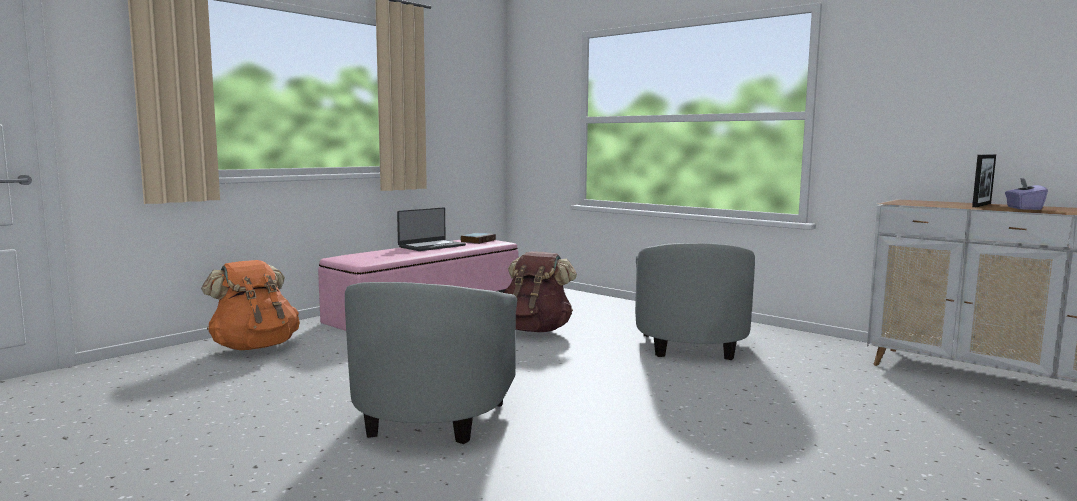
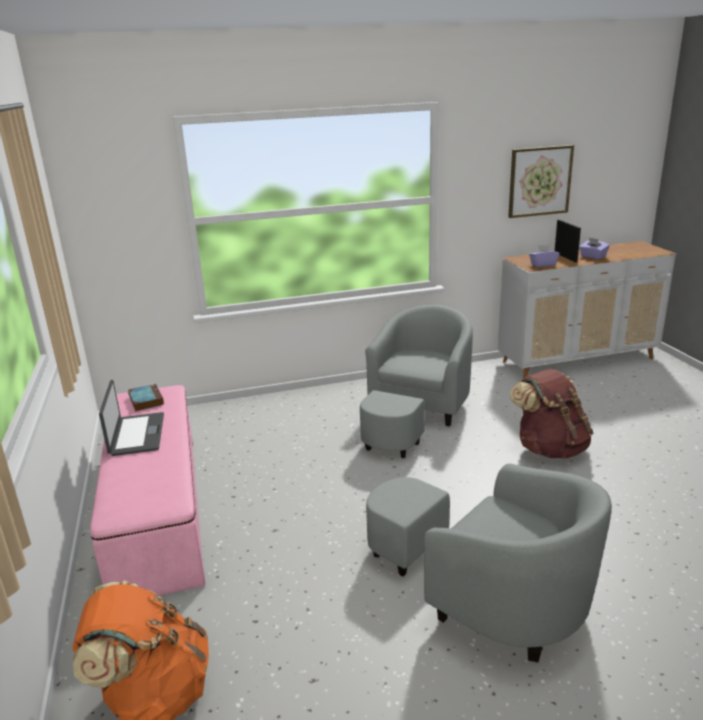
camera: 55 degrees left, 15 degrees up
(535, 330) = (315, 470): brown backpack -> brown backpack (550, 448)
(688, 340) = (416, 414): grey armchair -> grey armchair turned 105 degrees counterclockwise
(919, 203) = (543, 265): none -> purple tissue box
(972, 100) = (539, 181): none -> picture

